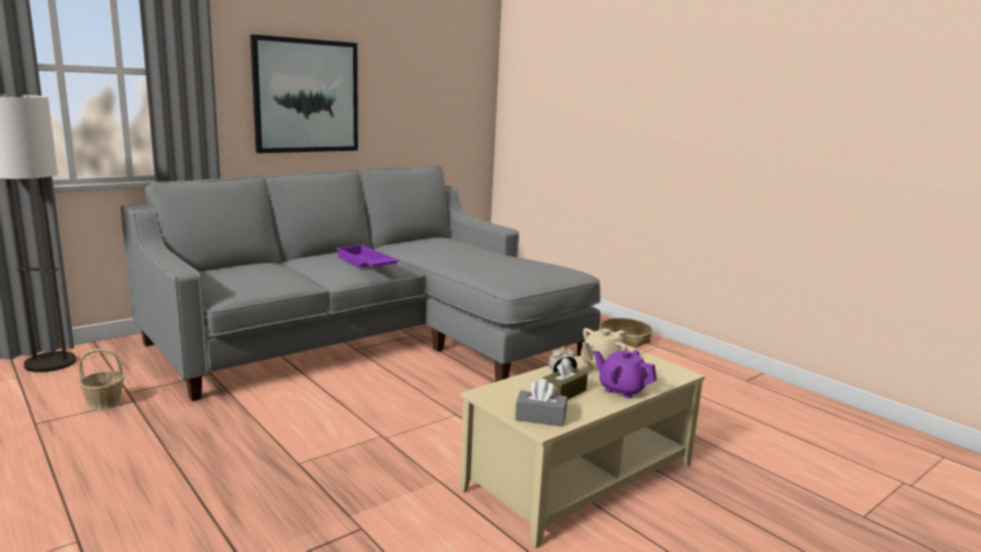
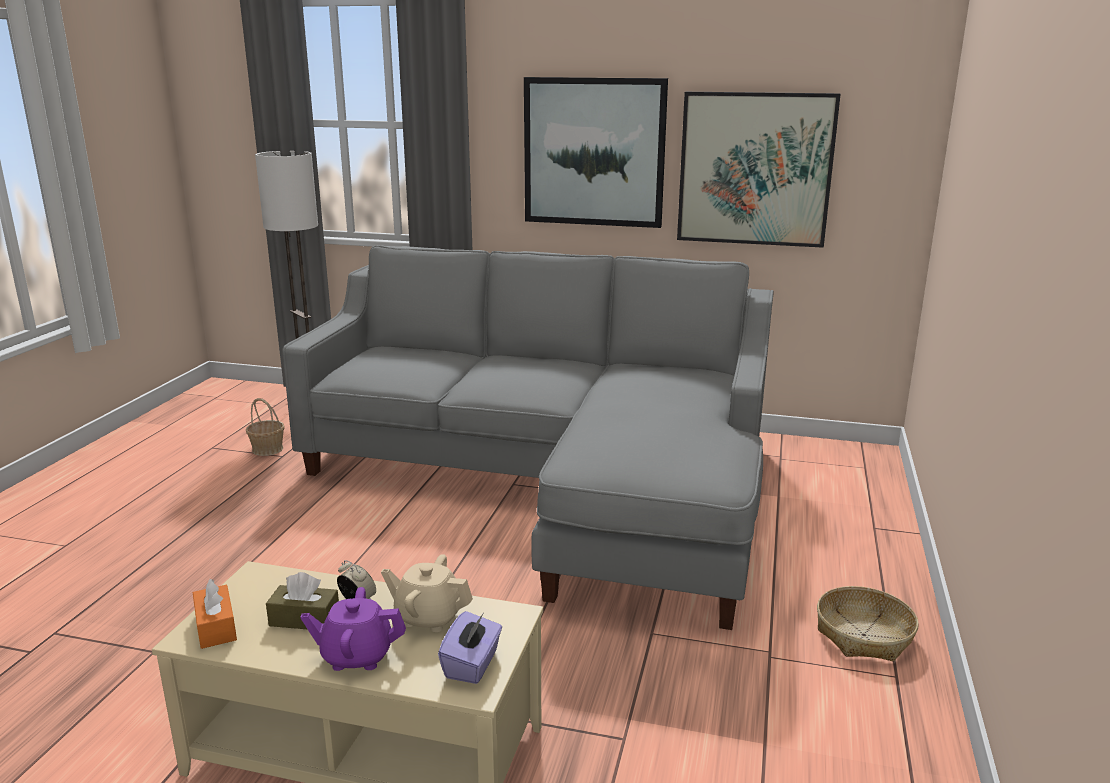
camera: 55 degrees right, 5 degrees up
(365, 263) = (520, 381): purple tray -> none
(409, 107) = (755, 169): none -> picture
(540, 417) = (216, 627): grey tissue box -> orange tissue box
(621, 390) = (356, 656): purple teapot -> purple teapot turned 90 degrees counterclockwise
(660, 369) = (472, 665): none -> purple tissue box

